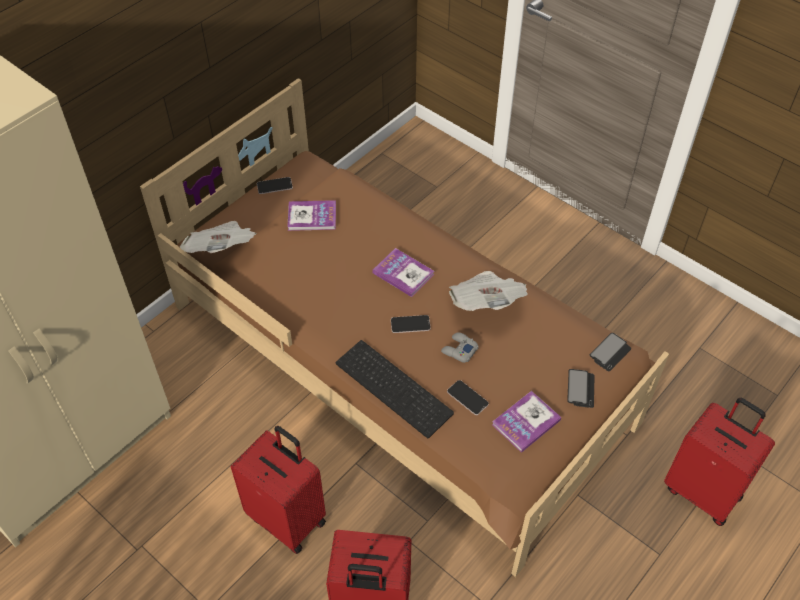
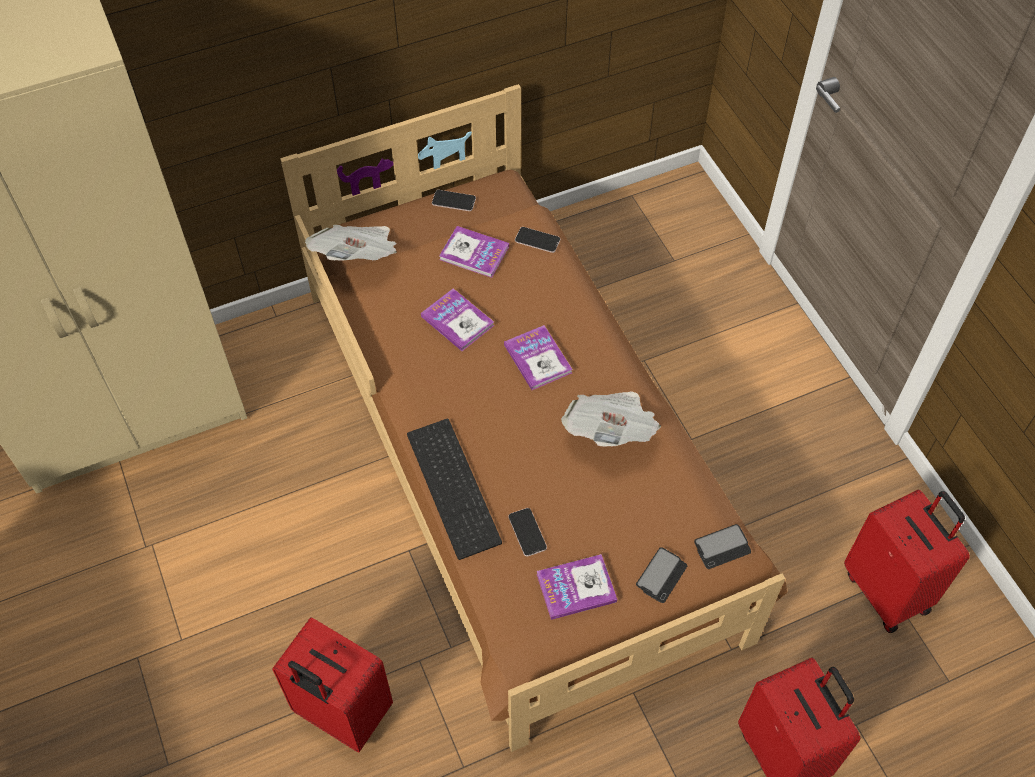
camera: 25 degrees right, 5 degrees up
(288, 518) = (308, 580): red suitcase -> red suitcase (888, 590)
(327, 268) = (457, 321): none -> book
(410, 324) = (512, 422): phone -> phone (537, 240)
(459, 350) = (549, 473): grey game controller -> none

